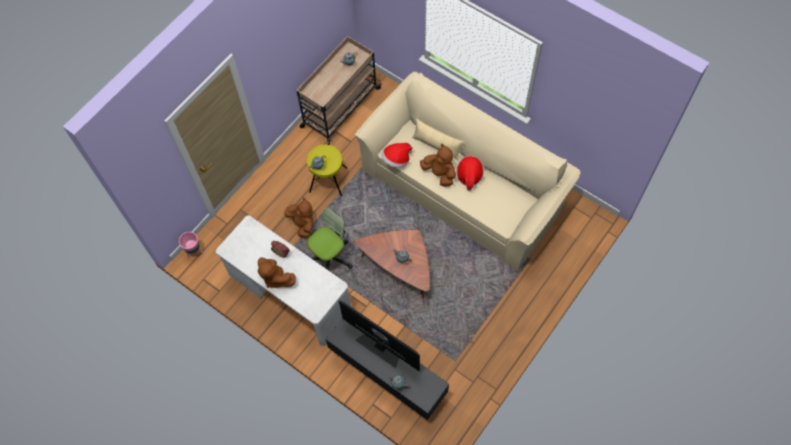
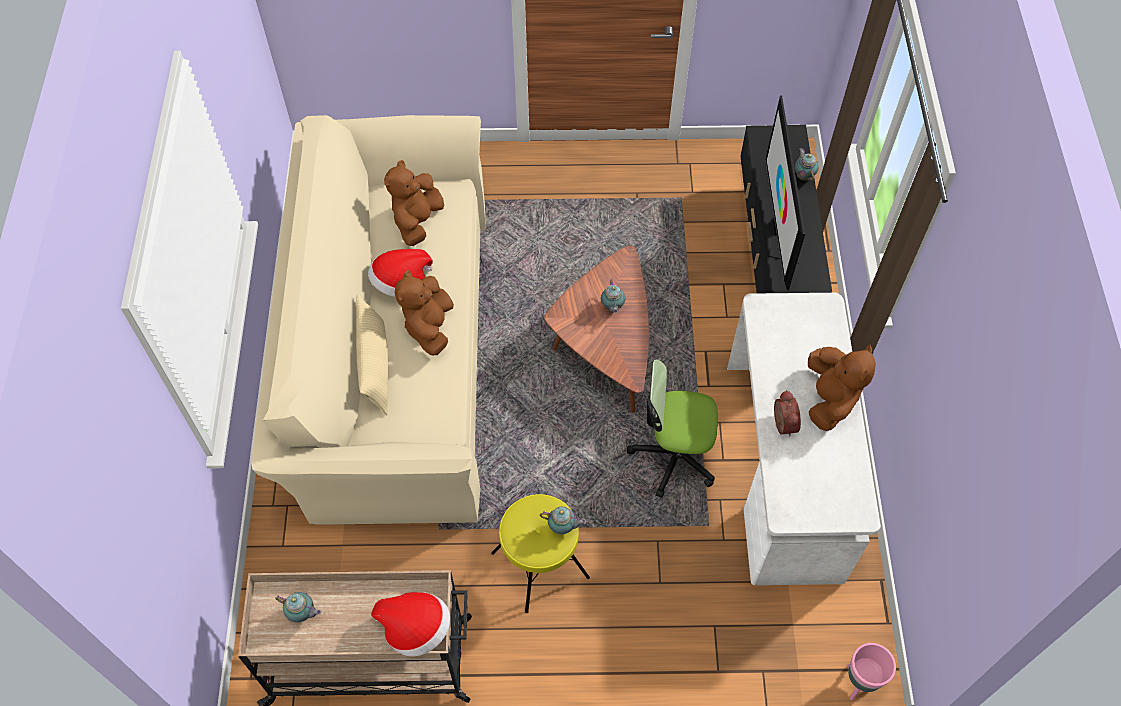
camera: 130 degrees left, 5 degrees down
(302, 224) = (655, 542): brown plush toy -> brown plush toy (417, 221)
(396, 160) = (451, 407): hat -> hat (416, 629)

